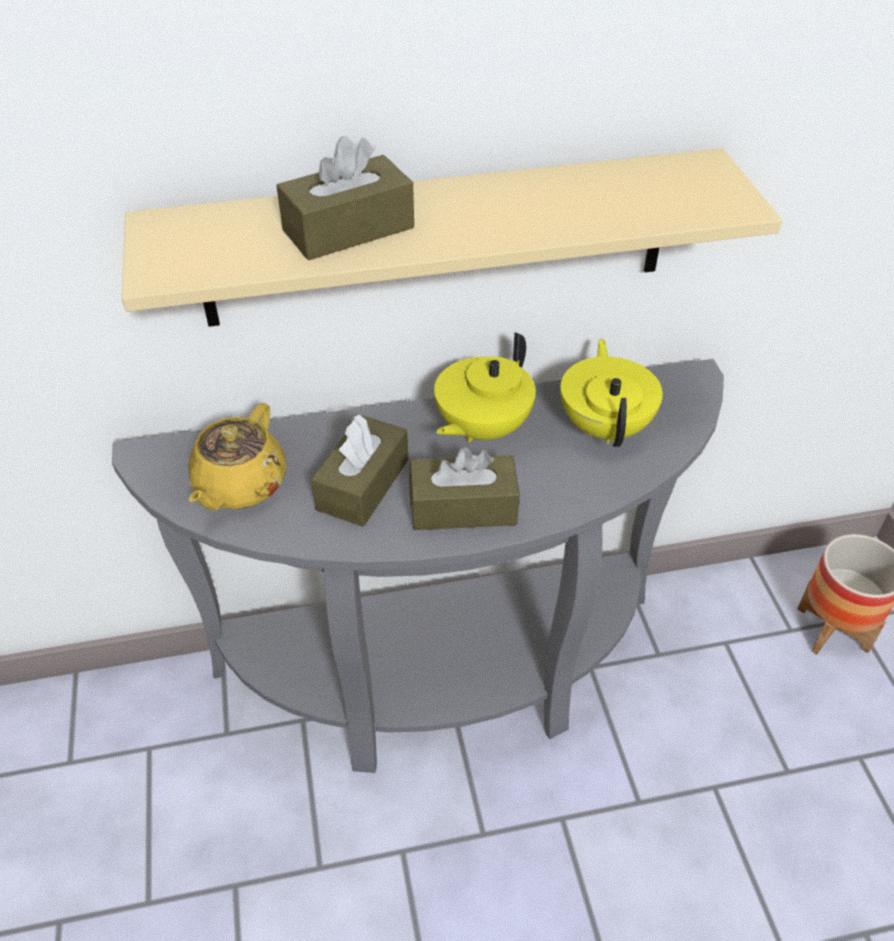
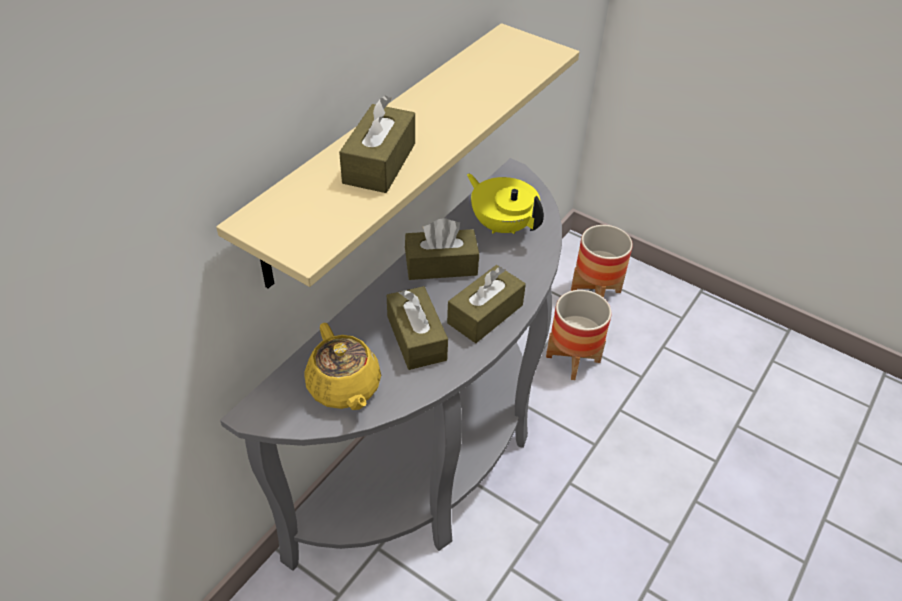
camera: 45 degrees left, 0 degrees up
(481, 428) = (441, 265): yellow teapot -> brown tissue box
(715, 686) = (572, 359): none -> planter

